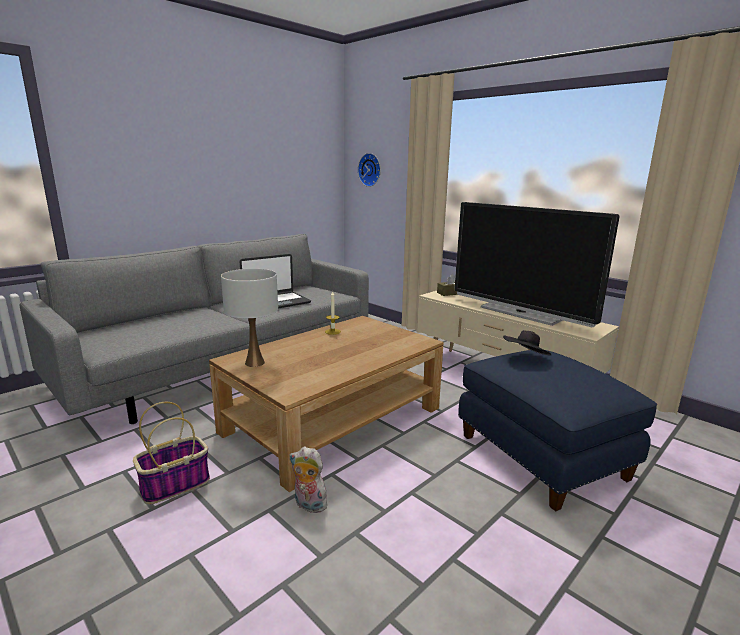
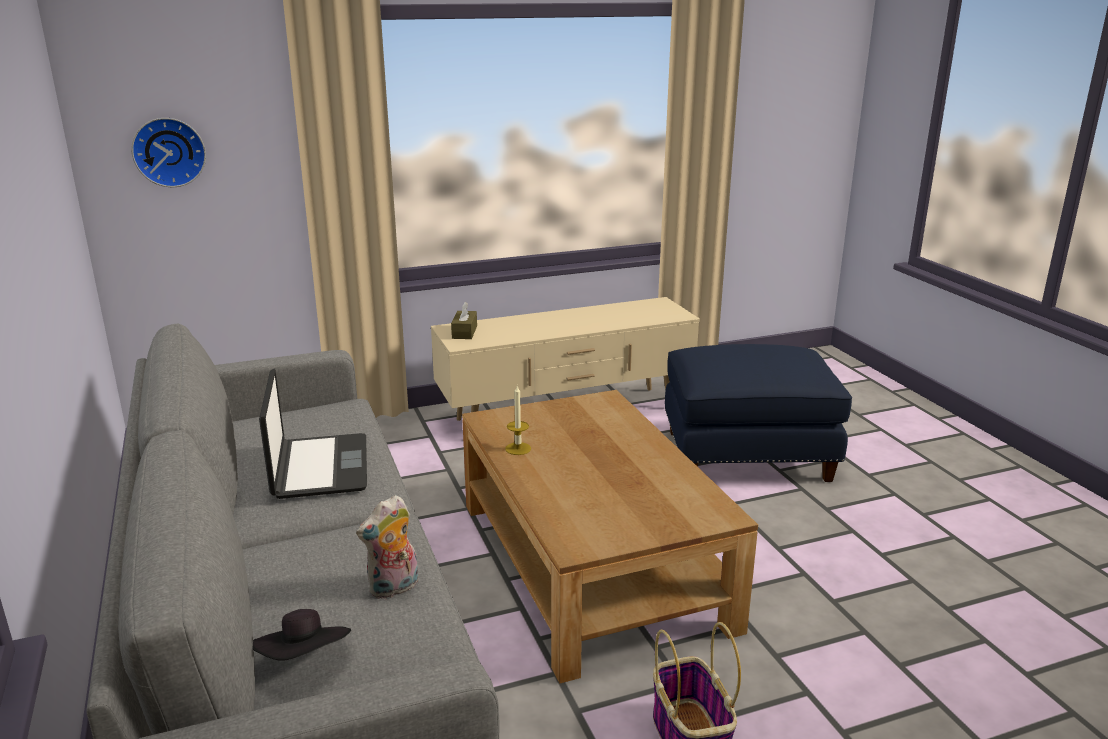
camera: 65 degrees left, 5 degrees up
(254, 363) = (603, 528): white table lamp -> none
(308, 505) = (777, 623): plush toy -> plush toy (394, 588)
(520, 313) = (588, 321): television -> none
(525, 357) = (723, 360): black hat -> black hat (305, 659)

